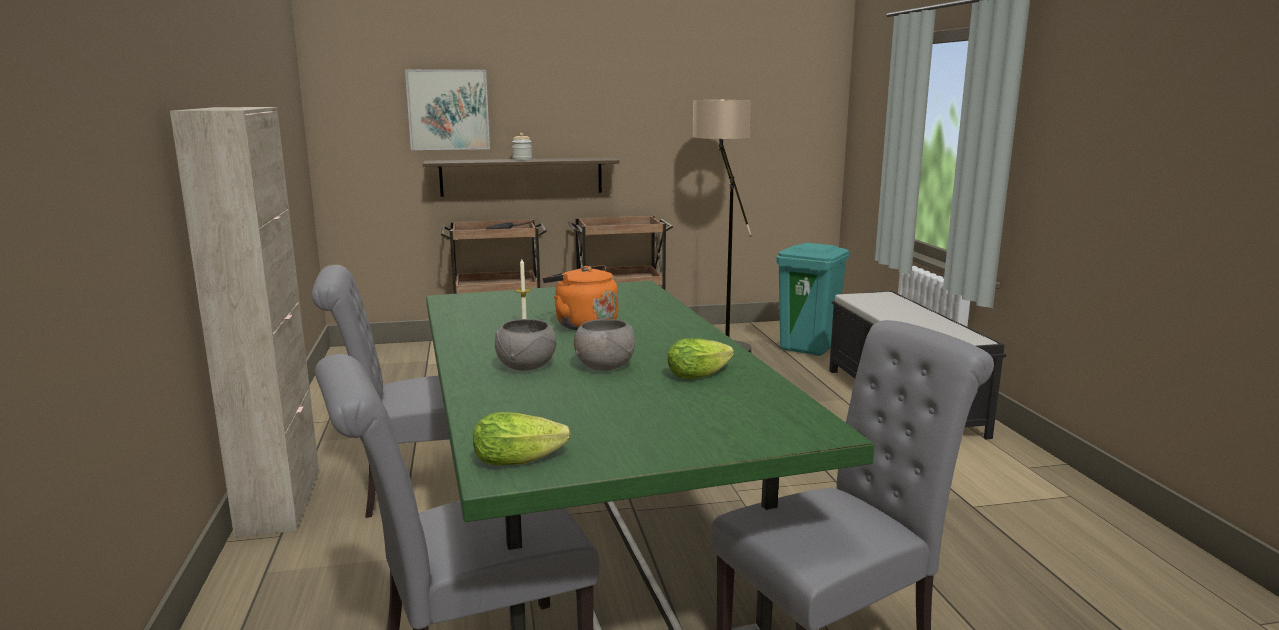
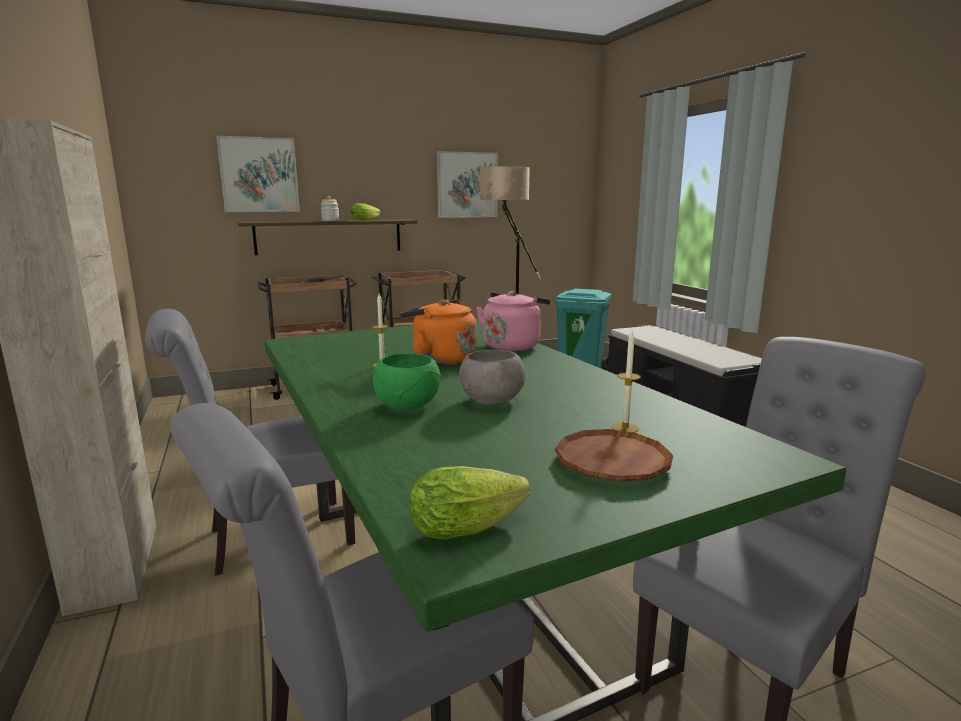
camera: 10 degrees left, 0 degrees up
(525, 367) = (406, 406): grey bowl -> green bowl
(664, 313) = (512, 345): none -> pink kettle
(668, 425) = (612, 463): none -> brown plate
(683, 117) = (467, 185): none -> picture
(702, 374) = (597, 402): lettuce -> lettuce (366, 220)
(706, 398) = (625, 428): none -> candle

